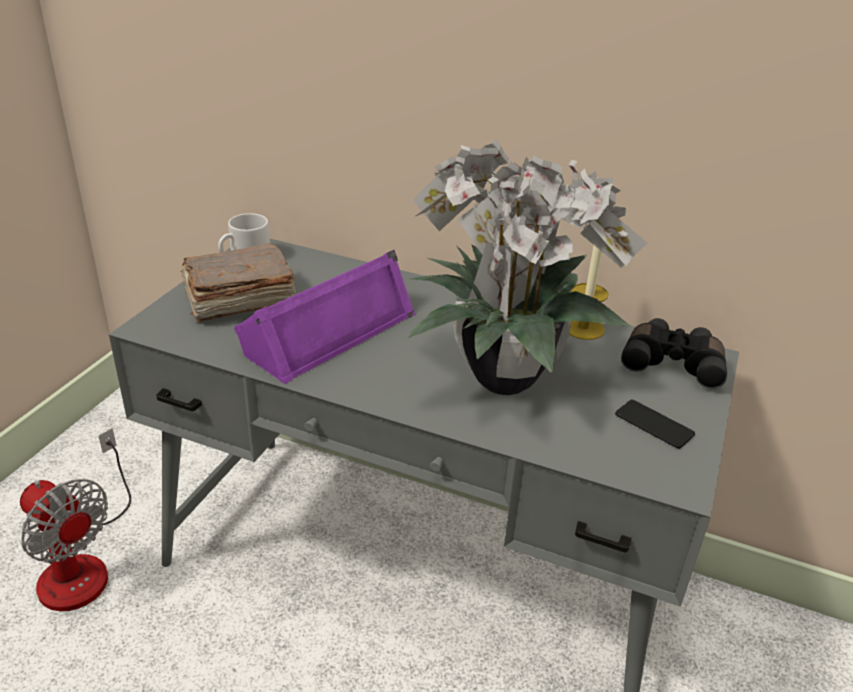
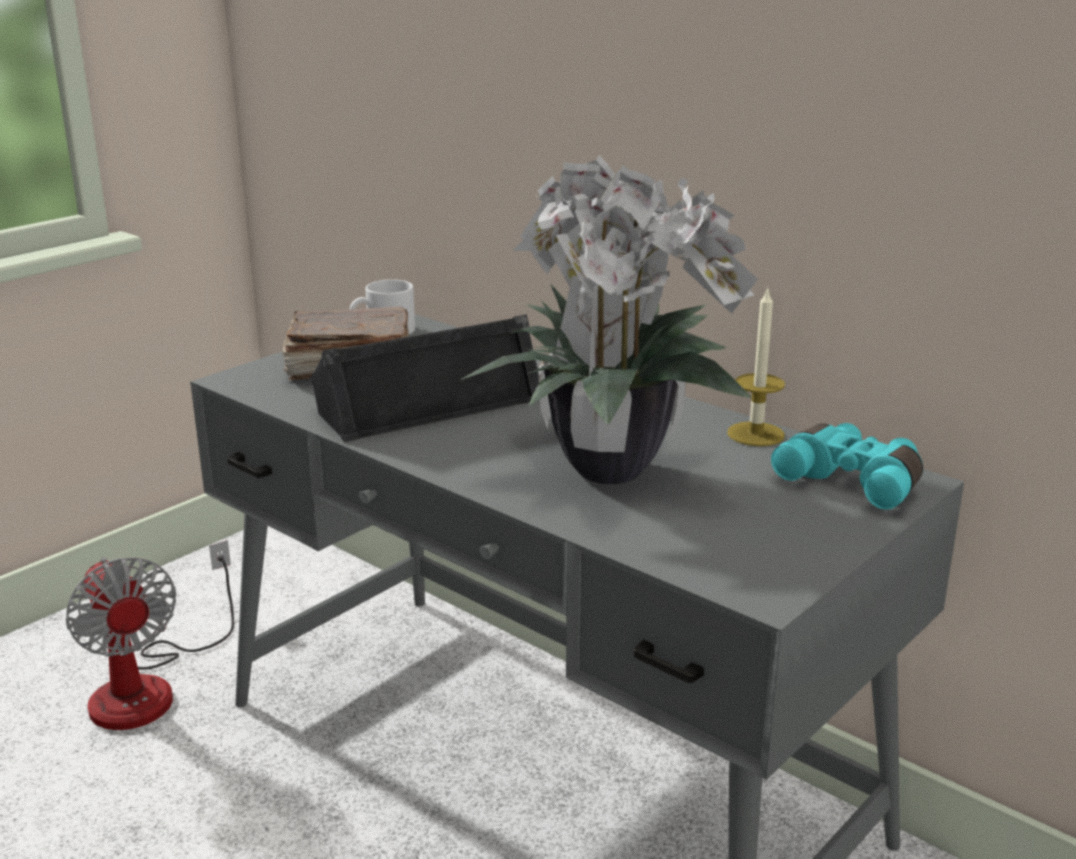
camera: 20 degrees right, 10 degrees down
(327, 331) = (428, 403): purple speaker -> black speaker
(654, 424) = (775, 534): phone -> none
(672, 363) = (853, 480): black binoculars -> turquoise binoculars

